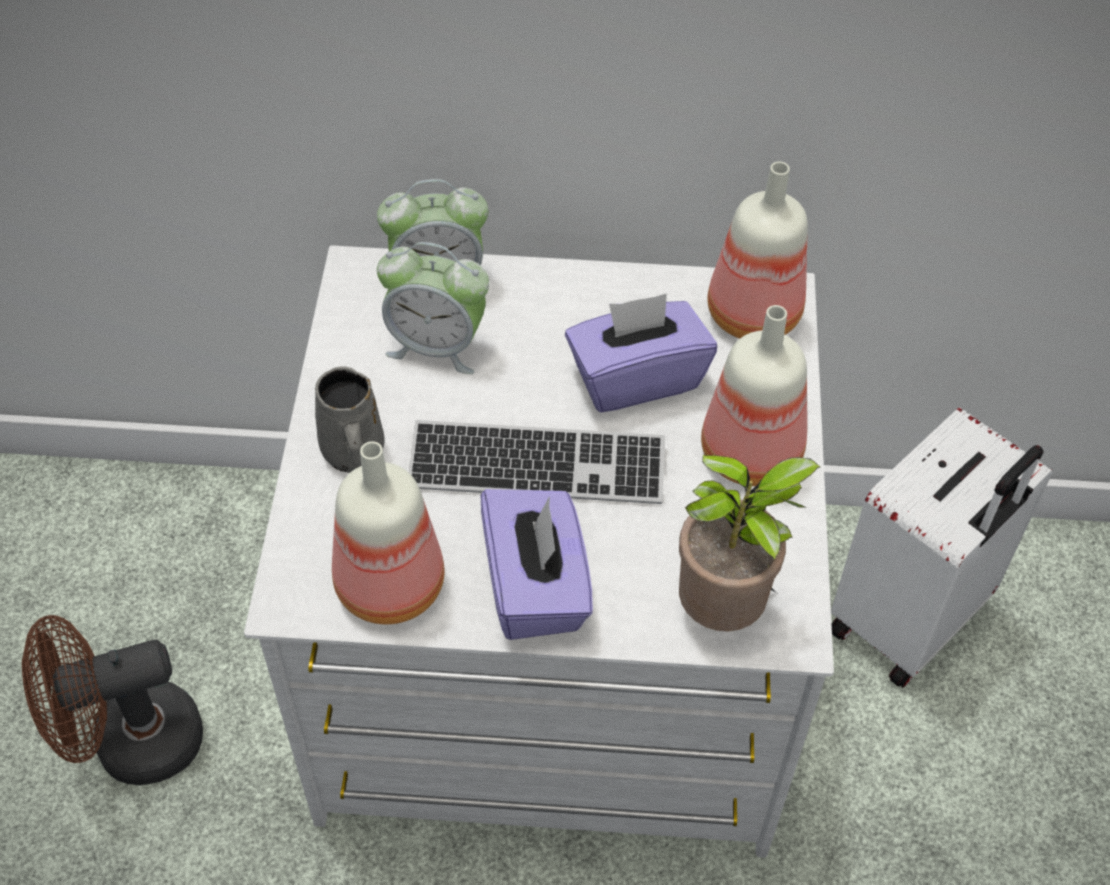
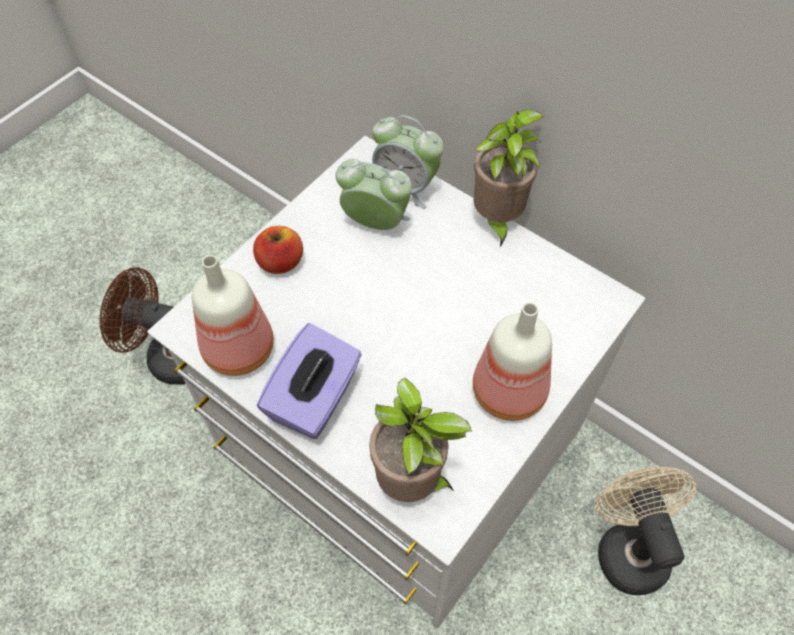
camera: 35 degrees right, 5 degrees up
(353, 454) = (280, 262): grey mug -> apple
(437, 345) = (375, 223): alarm clock -> alarm clock turned 150 degrees clockwise
(537, 467) = (374, 326): keyboard -> none
(582, 269) = (496, 220): none -> potted plant
(636, 377) = (476, 304): purple tissue box -> none
(751, 316) = (580, 304): bottle -> none
(910, 621) = (627, 546): white suitcase -> beige fan

